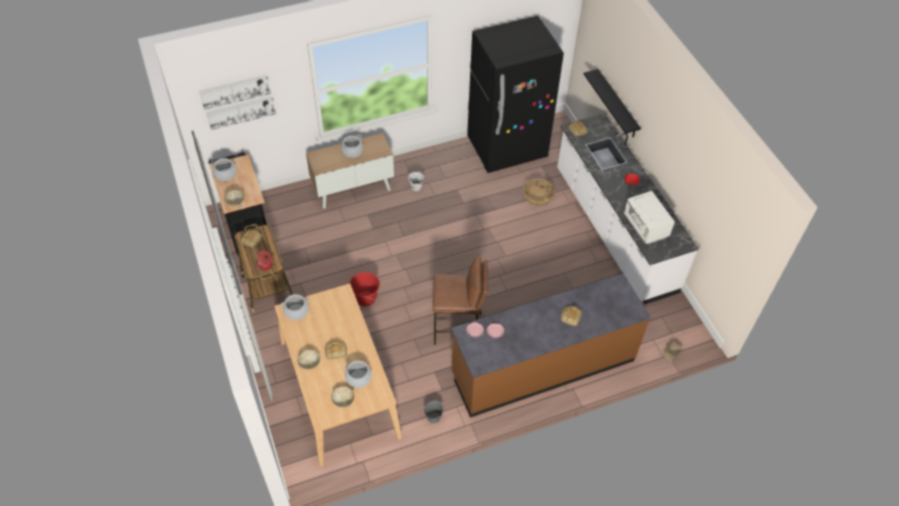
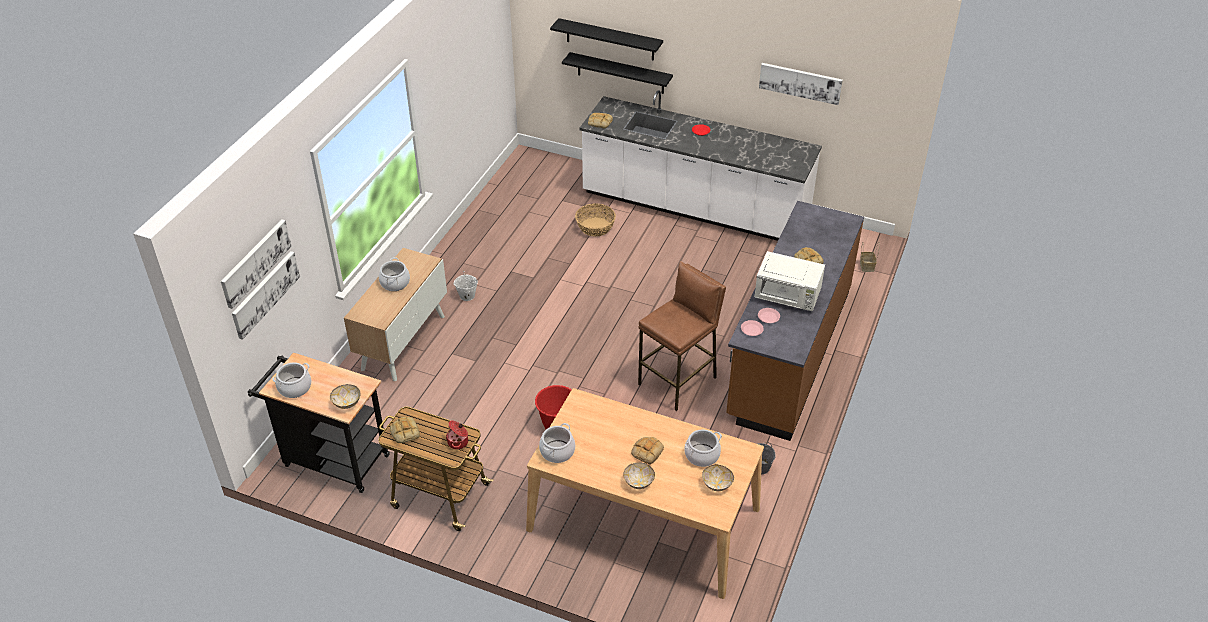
camera: 45 degrees left, 10 degrees down
(507, 149) = (510, 207): black fridge -> none
(617, 76) = (610, 39): none -> black shelf
(645, 227) = (762, 157): white microwave -> white microwave (788, 297)
(700, 192) = (800, 82): none -> picture

